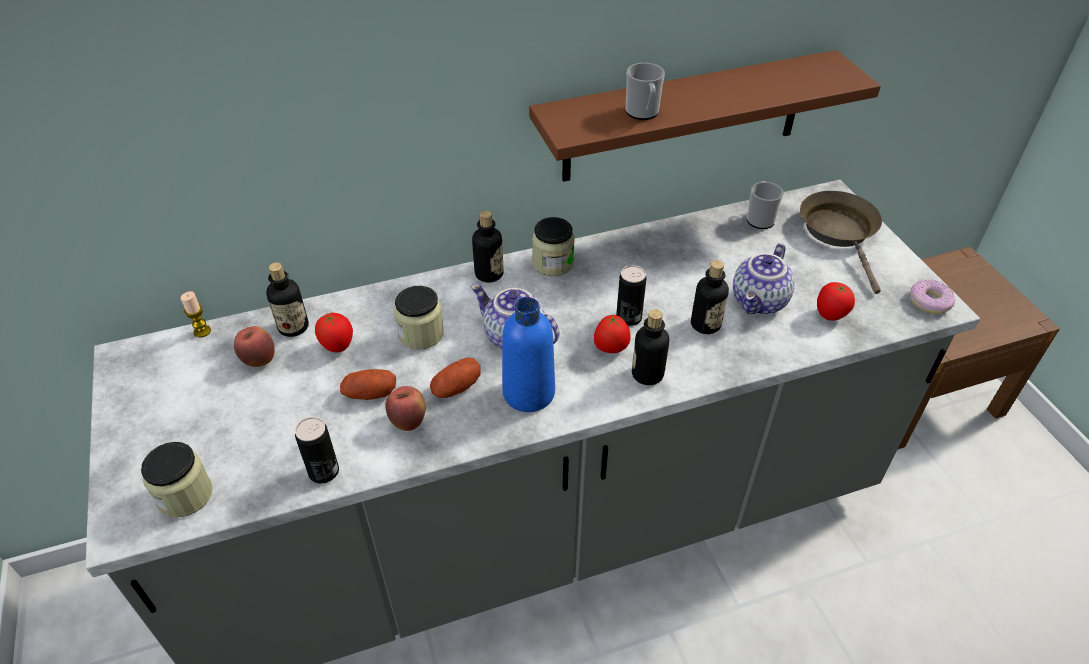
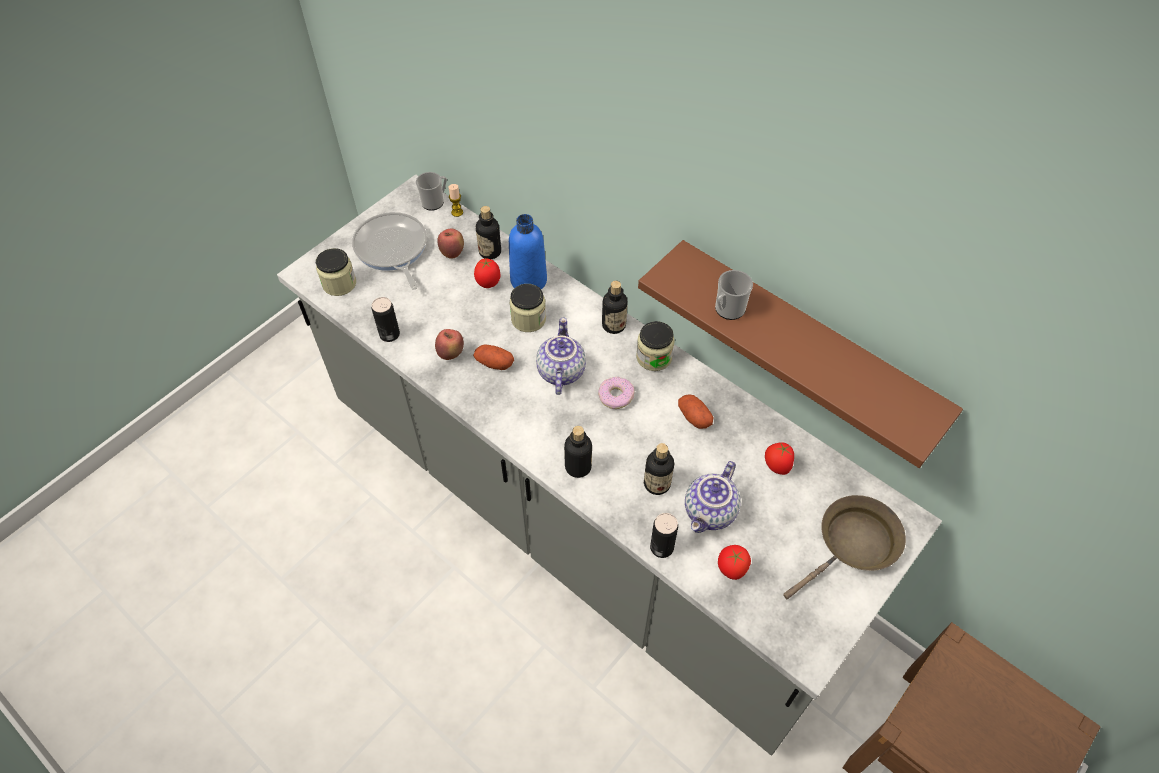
camera: 60 degrees right, 10 degrees up
(190, 416) = (392, 249): none -> frying pan
(370, 393) = (461, 322): potato -> potato (694, 417)
(528, 393) = (515, 404): blue bottle -> blue bottle (528, 280)
(611, 349) = (588, 433): tomato -> tomato (776, 466)
(628, 318) = (628, 431): can -> can (661, 547)
(760, 218) = (824, 474): mug -> mug (435, 201)
(760, 302) = (711, 512): teapot -> teapot turned 60 degrees counterclockwise
(929, 302) = (808, 645): donut -> donut (615, 396)

